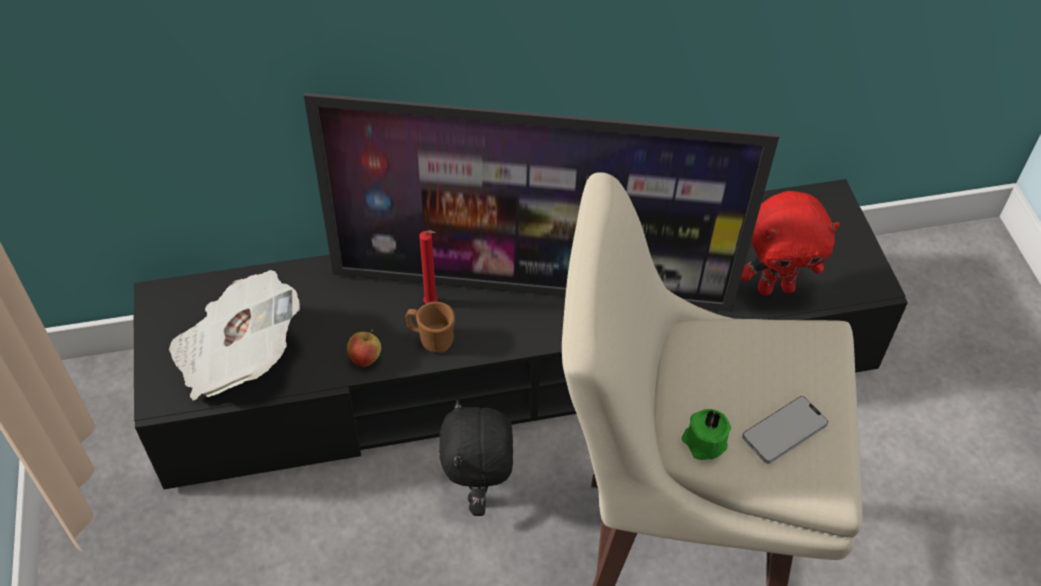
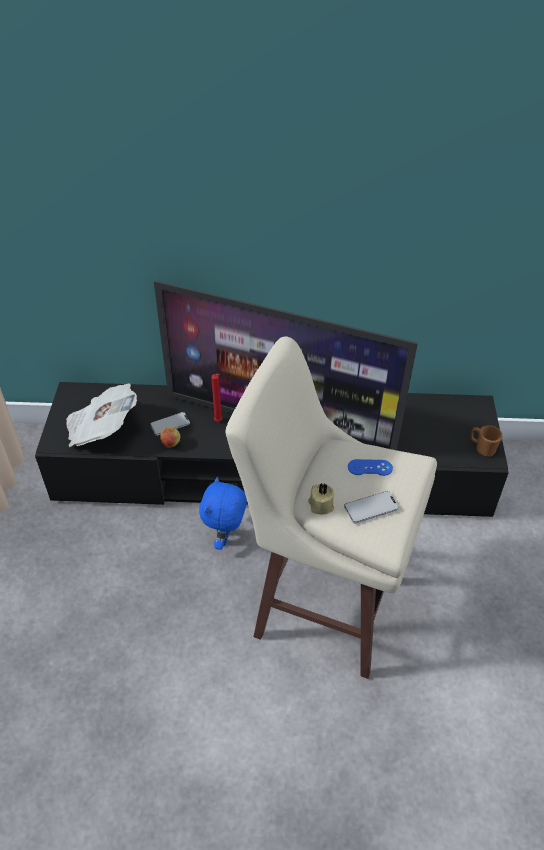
camera: 15 degrees right, 5 degrees down
(352, 324) = (170, 424): none -> phone
(431, 339) = (212, 440): brown mug -> brown mug (482, 448)
(479, 490) = (226, 538): black plush toy -> blue plush toy
(703, 442) = (320, 505): green candle -> beige candle
(758, 360) = (370, 467): none -> blue game controller
(775, 288) = (427, 449): red plush toy -> none

